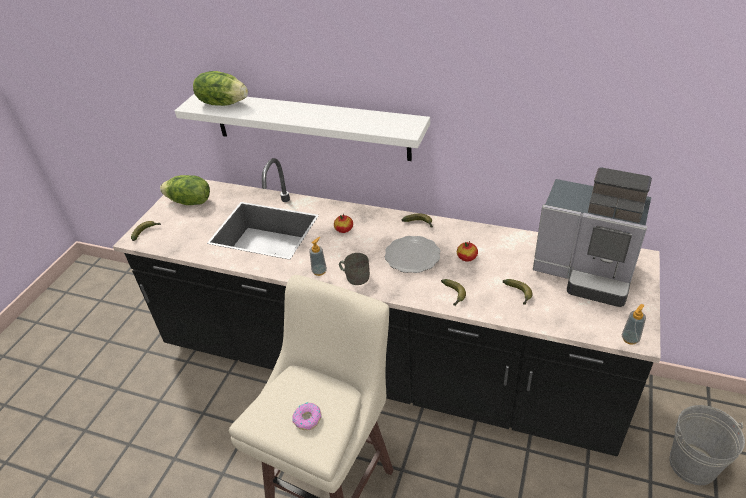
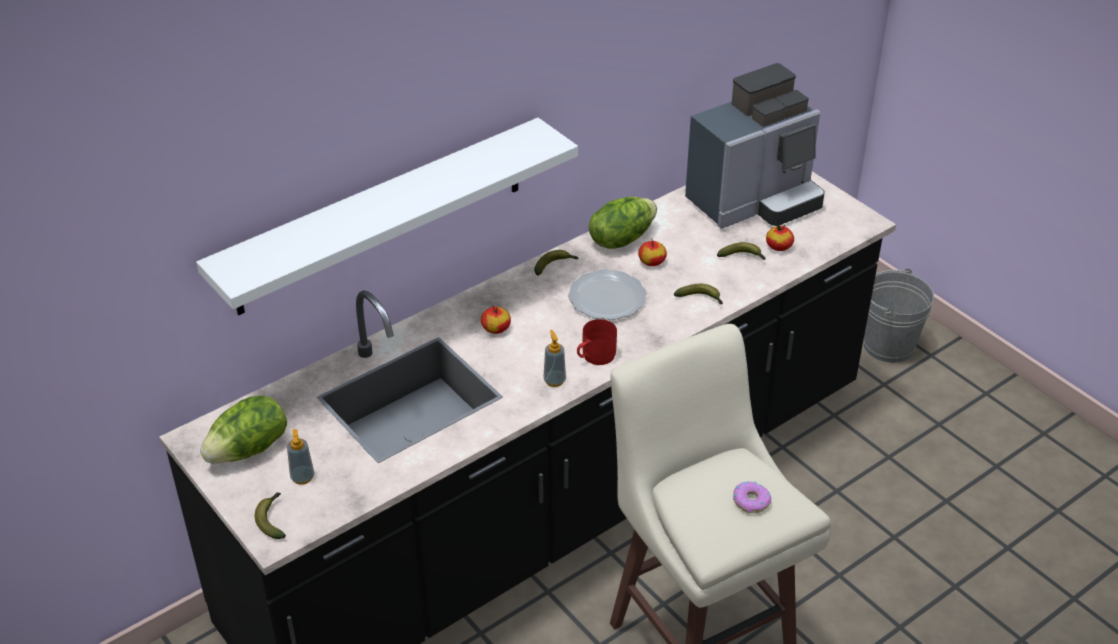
camera: 60 degrees left, 0 degrees up
(223, 103) = (276, 249): lettuce -> lettuce (621, 238)
(354, 276) = (594, 356): grey mug -> red mug
(551, 306) = (779, 246): none -> apple
(630, 339) = (861, 226): soap dispenser -> soap dispenser (302, 477)

